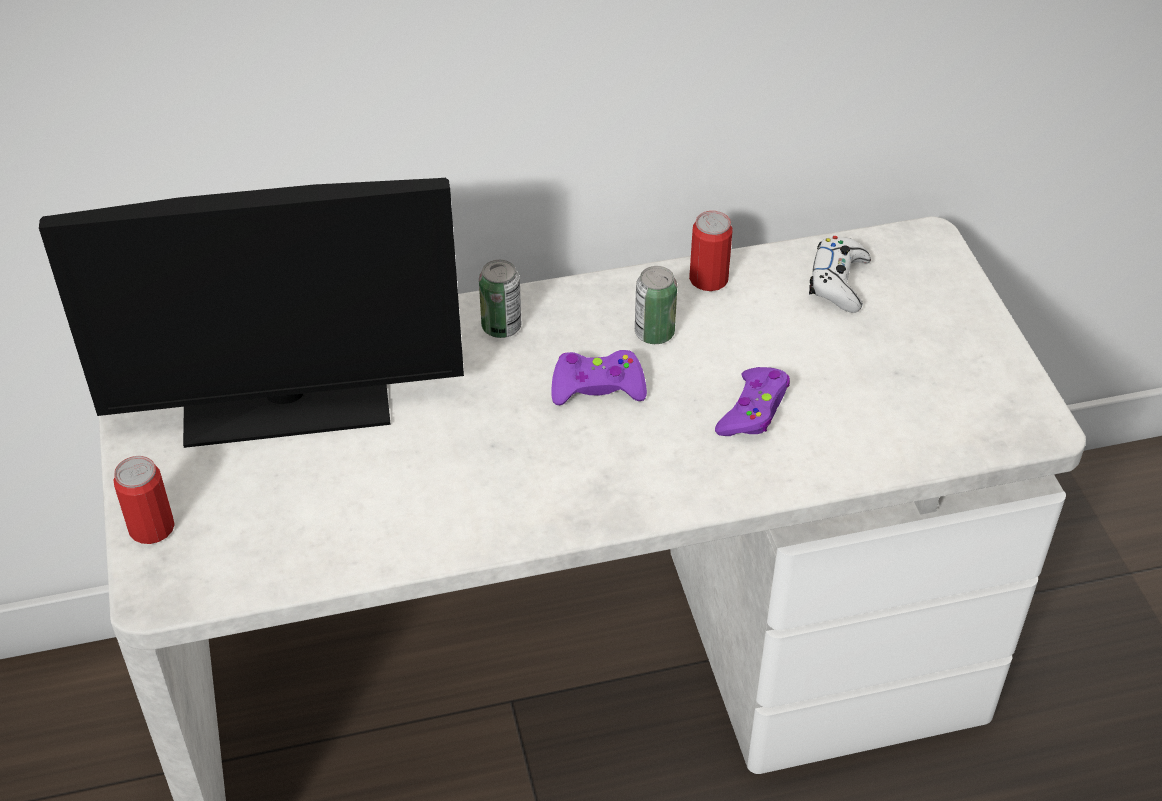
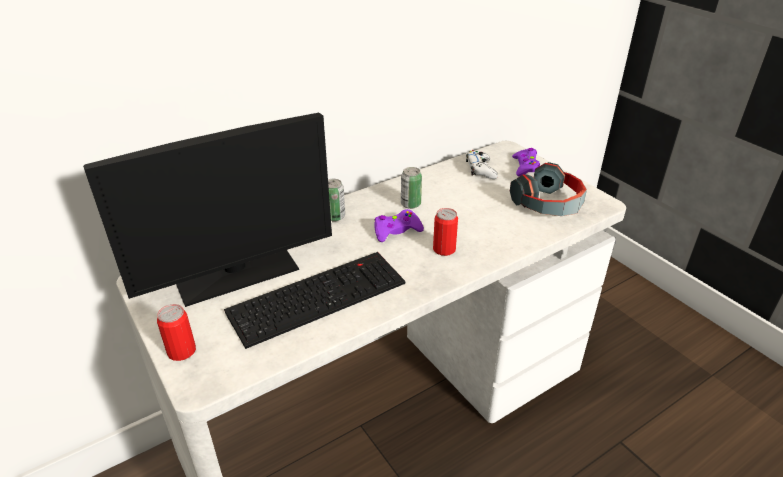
camera: 20 degrees left, 10 degrees down
(399, 485) = (318, 295): none -> keyboard
(708, 279) = (422, 179): can -> can (444, 249)
(753, 410) = (476, 224): purple game controller -> purple game controller (525, 167)
(925, 400) = (548, 204): none -> headphones

